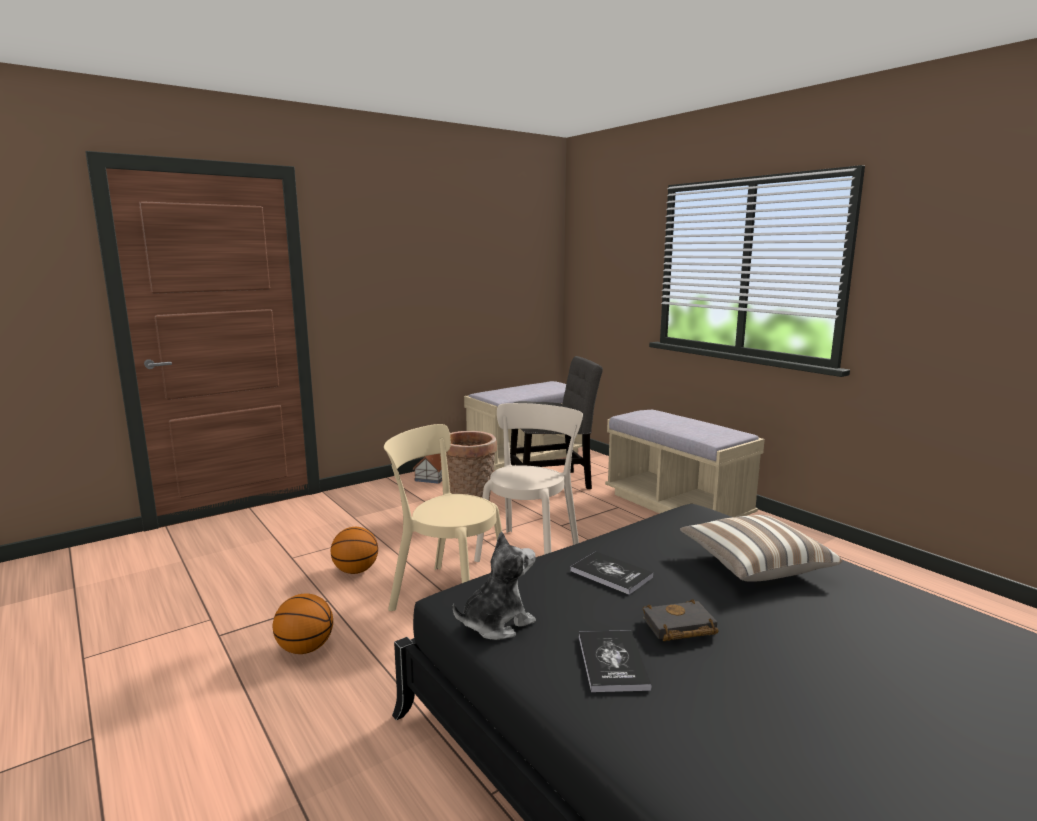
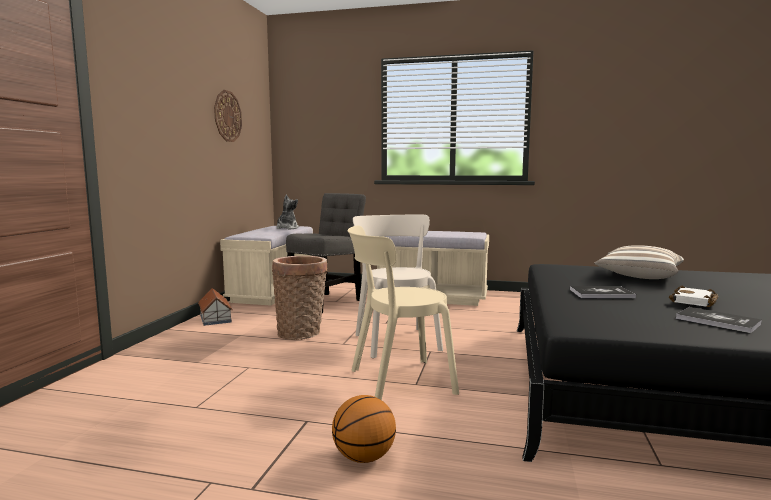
camera: 40 degrees left, 5 degrees down
(356, 571) = (287, 394): basketball -> none
(485, 266) = (227, 116): none -> wall clock
(496, 623) = (628, 326): plush toy -> plush toy (287, 228)
(678, 627) = (695, 301): black book -> white book

